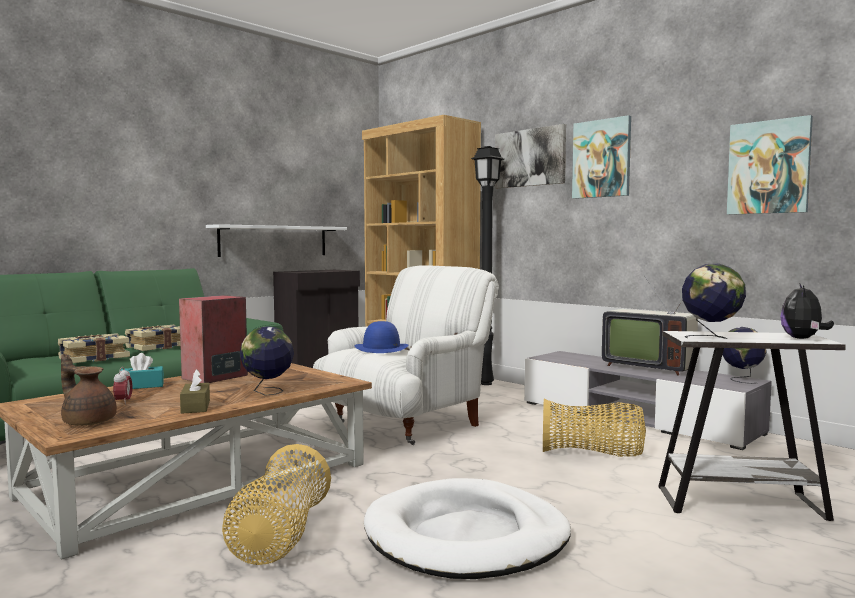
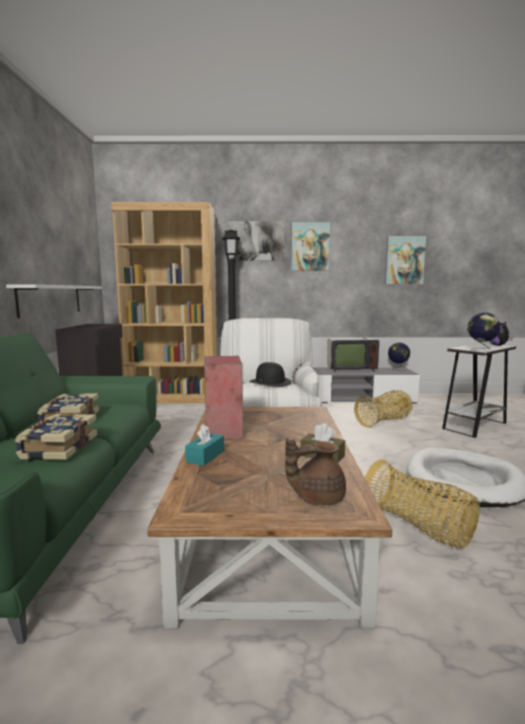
camera: 45 degrees left, 5 degrees up
(123, 402) = (259, 473): alarm clock -> none
(268, 392) = (310, 430): globe -> none
(381, 348) = (270, 382): blue hat -> black hat

